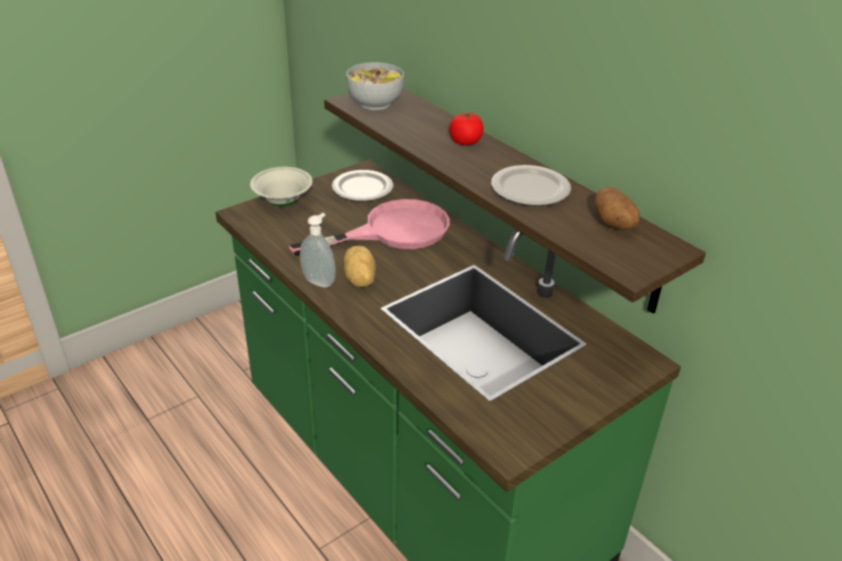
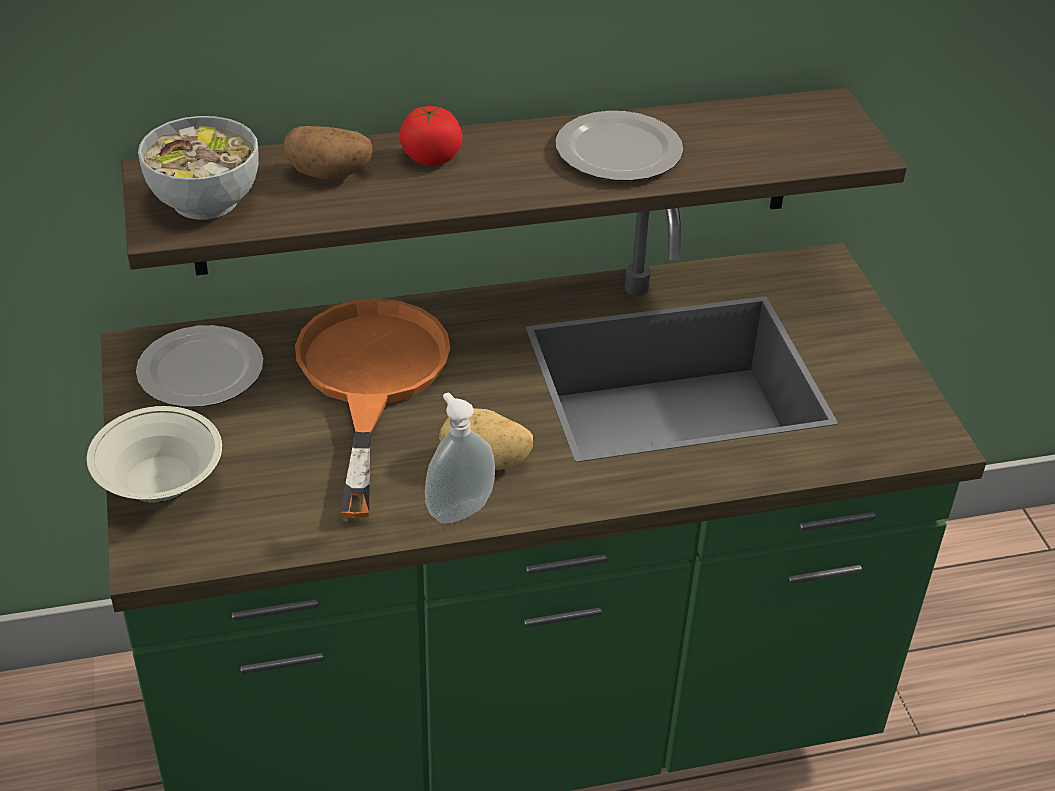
camera: 65 degrees left, 5 degrees up
(392, 231) = (370, 380): pink frying pan -> orange frying pan
(614, 225) = (752, 123): potato -> potato (330, 174)

